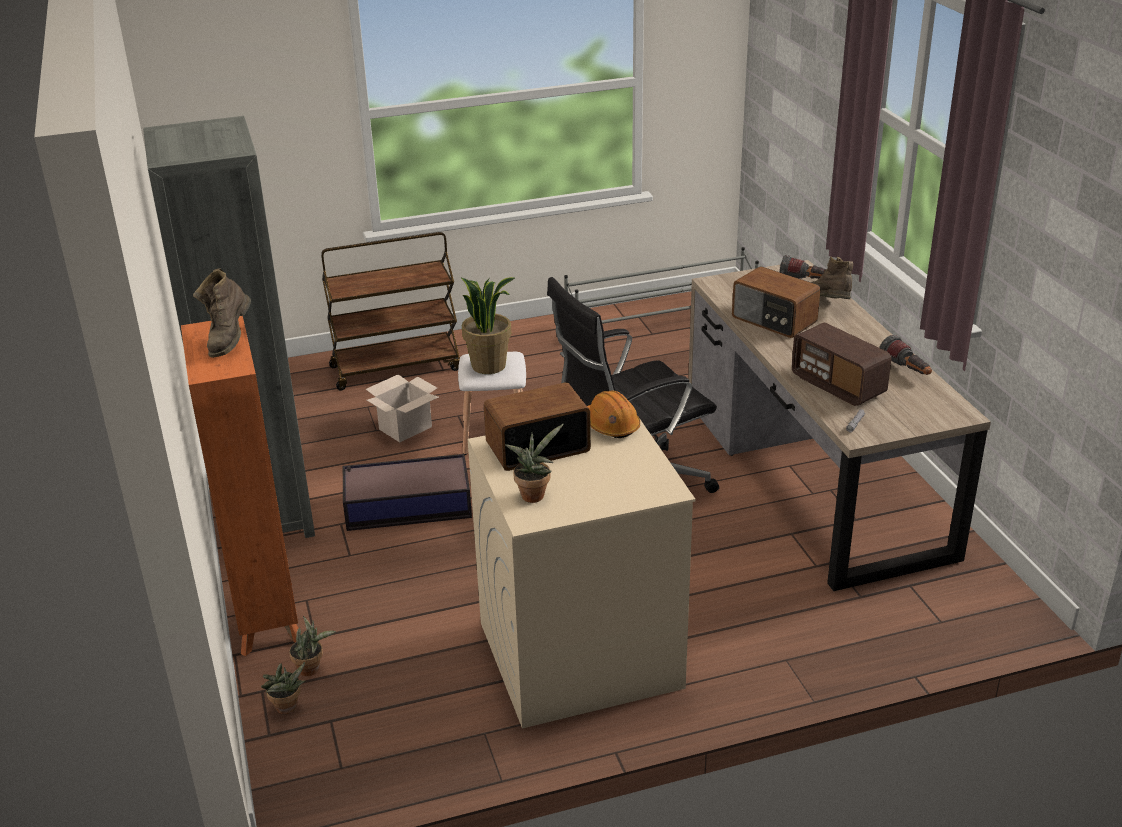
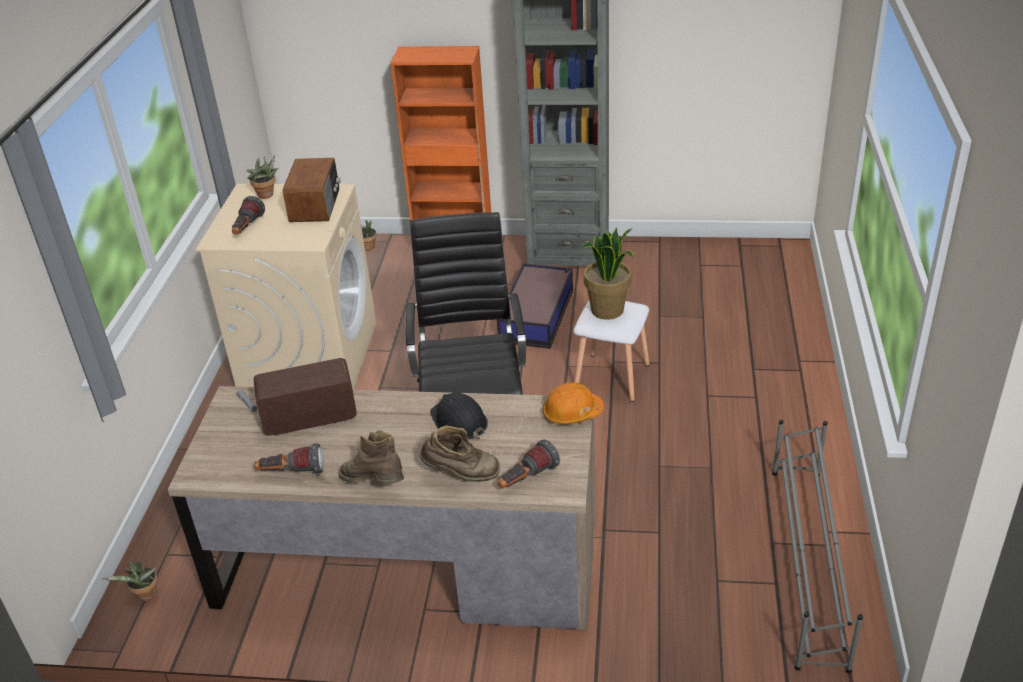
camera: 115 degrees right, 5 degrees up
(229, 340) = (441, 57): brown boot -> brown boot (375, 485)
(312, 669) = (392, 258): potted plant -> potted plant (145, 596)
(396, 367) = (770, 342): brown cart -> none
(406, 427) = (654, 331): cardboard box -> none
(611, 425) = (309, 237): orange hard hat -> orange hard hat (572, 413)
(622, 477) = (247, 228): none -> flashlight
(773, 320) = (459, 421): radio -> black hard hat

